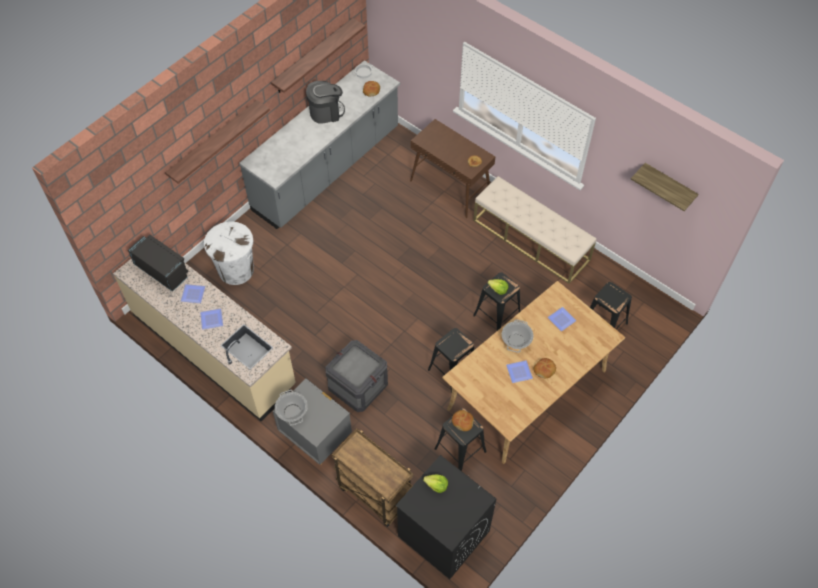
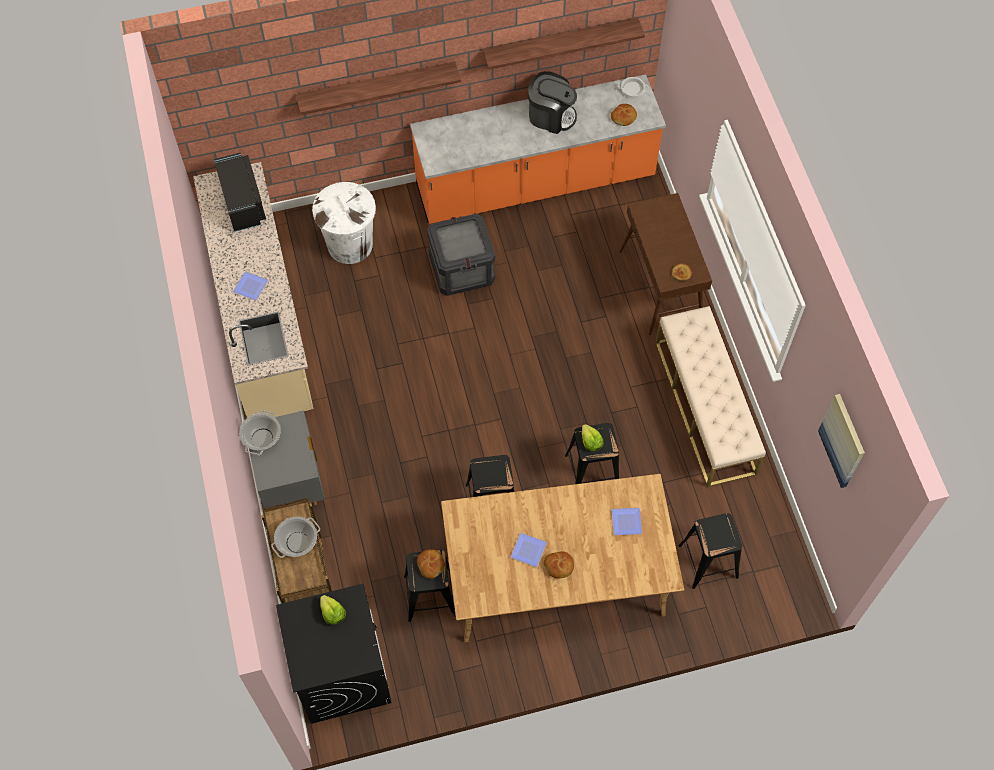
camera: 35 degrees right, 5 degrees up
(193, 295) = (253, 248): plate -> none
(327, 170) = (535, 183): grey counter -> orange counter
(357, 386) = (377, 454): crate -> crate (461, 269)
(516, 341) = (554, 513): cooking pot -> cooking pot (297, 542)
(669, 185) = (843, 441): shelf -> picture

